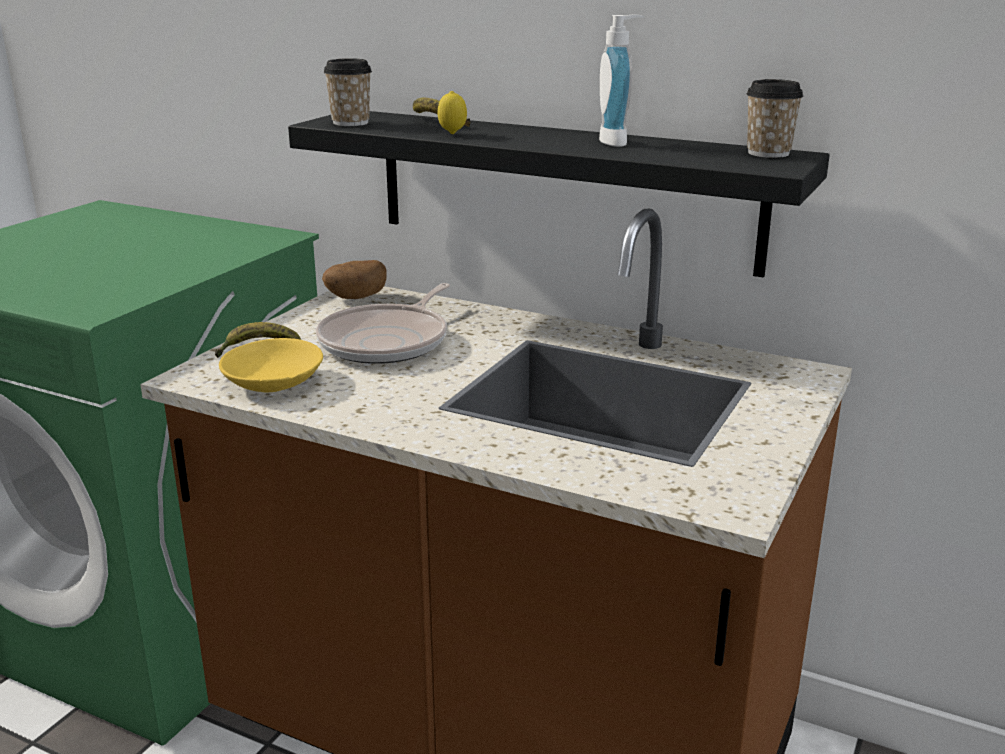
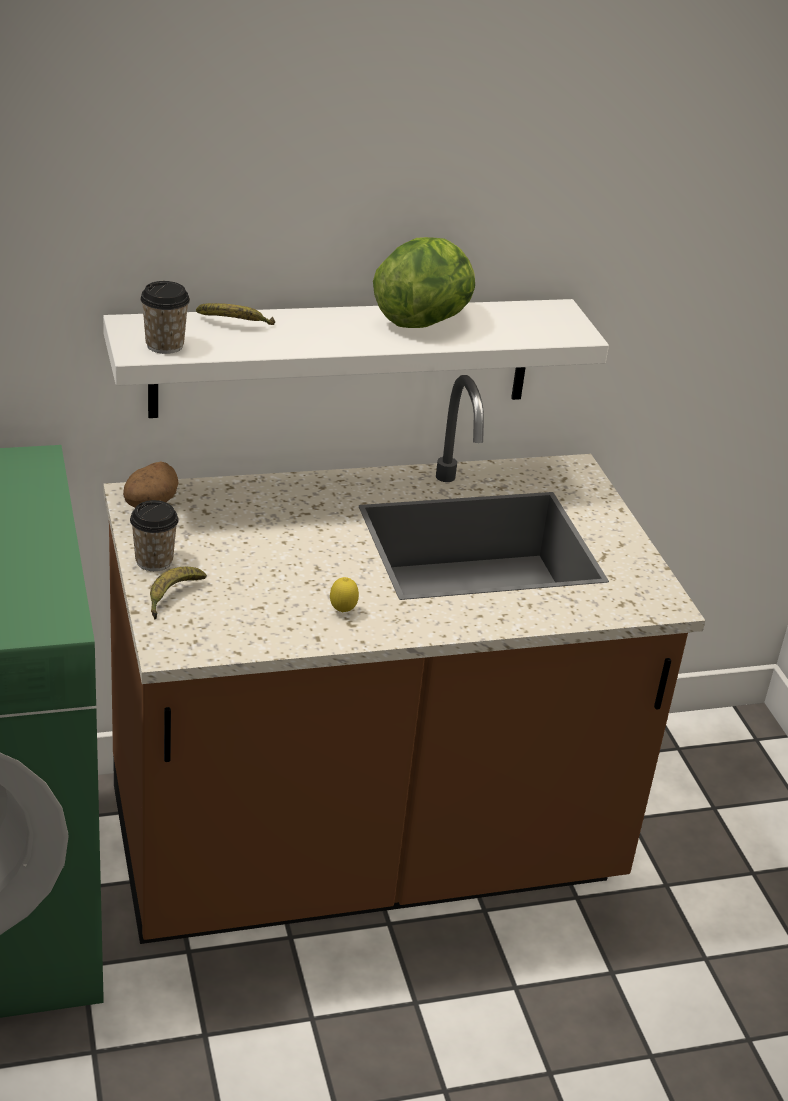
camera: 45 degrees left, 10 degrees up
(273, 383) = (247, 626): yellow bowl -> none
(388, 341) = (260, 547): frying pan -> none
(452, 134) = (286, 343): lemon -> lemon (342, 611)
(563, 189) = (343, 357): black shelf -> white shelf
(618, 141) = (424, 321): soap dispenser -> lettuce
(768, 153) = (542, 312): cup -> cup (154, 561)

